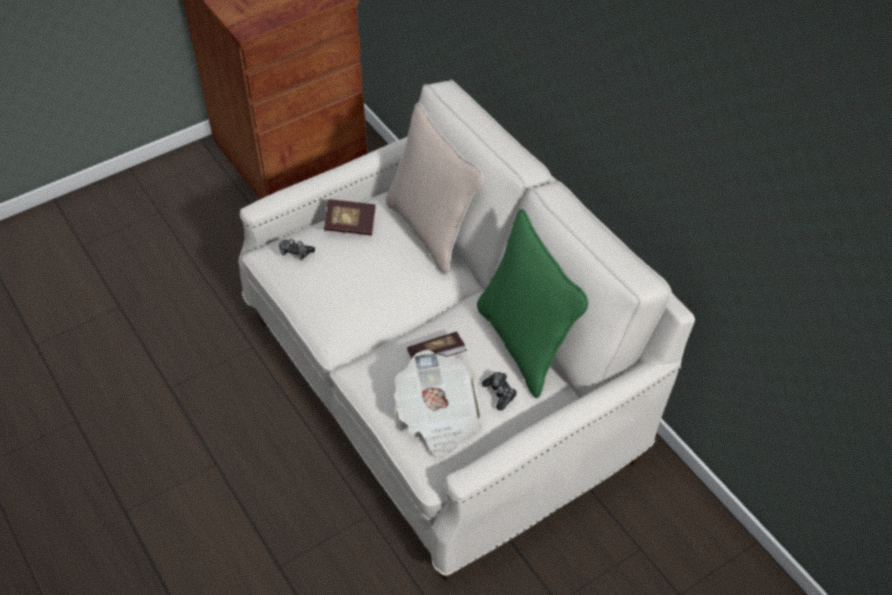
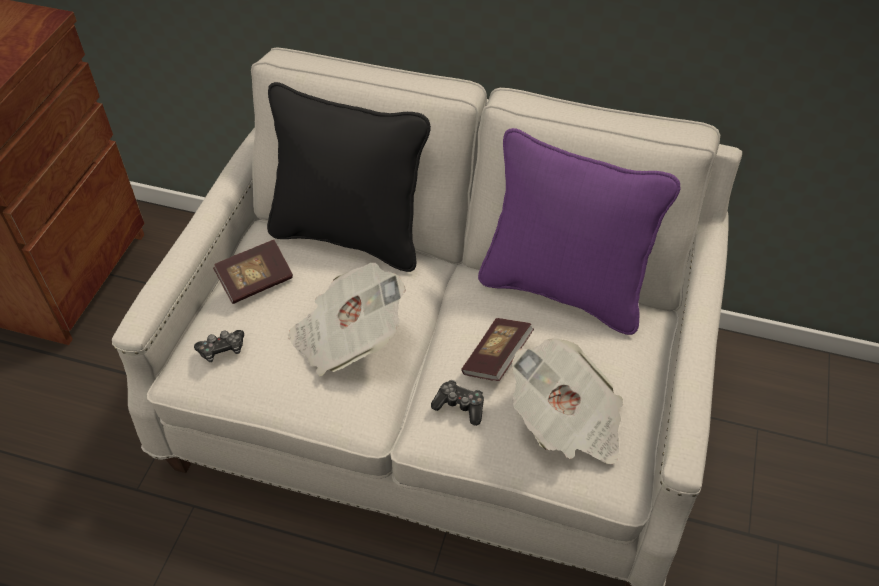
camera: 40 degrees left, 0 degrees up
(366, 289) = (347, 337): none -> newspaper
(431, 230) = (349, 235): beige pillow -> black pillow
(500, 393) = (597, 353): game controller -> game controller (460, 406)
(524, 344) = (563, 289): green pillow -> purple pillow

